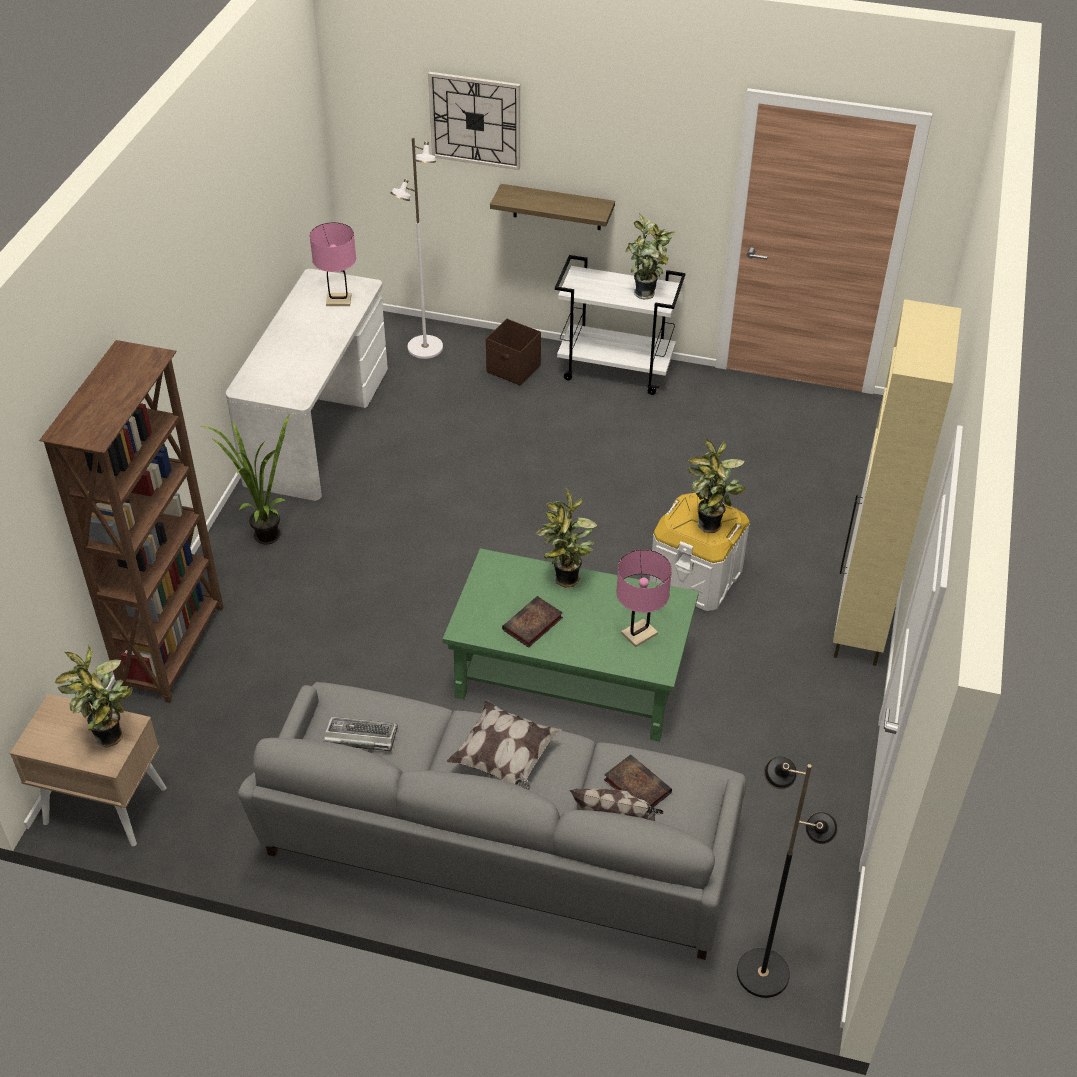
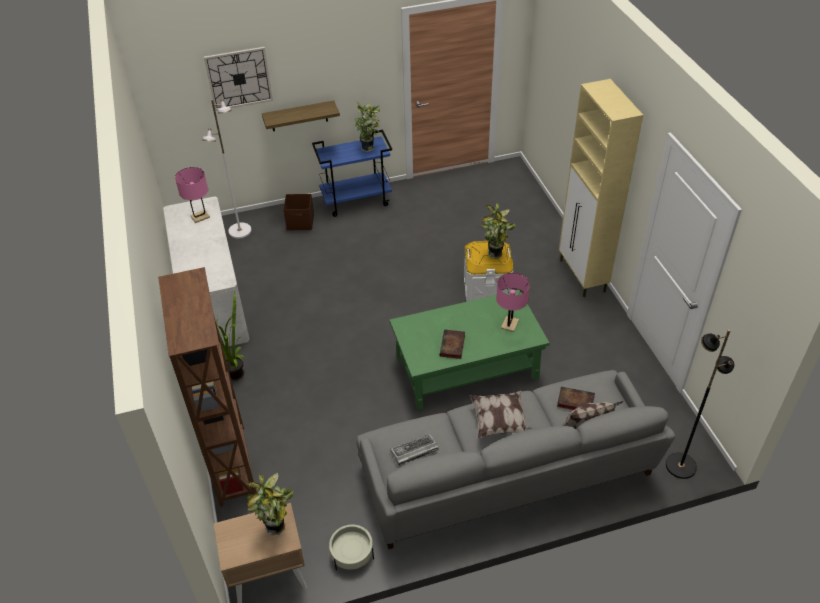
camera: 30 degrees left, 0 degrees up
(219, 836) = (352, 554): none -> beige planter
(566, 581) = (449, 315): potted plant -> none
(616, 370) = (357, 200): white cart -> blue cart

